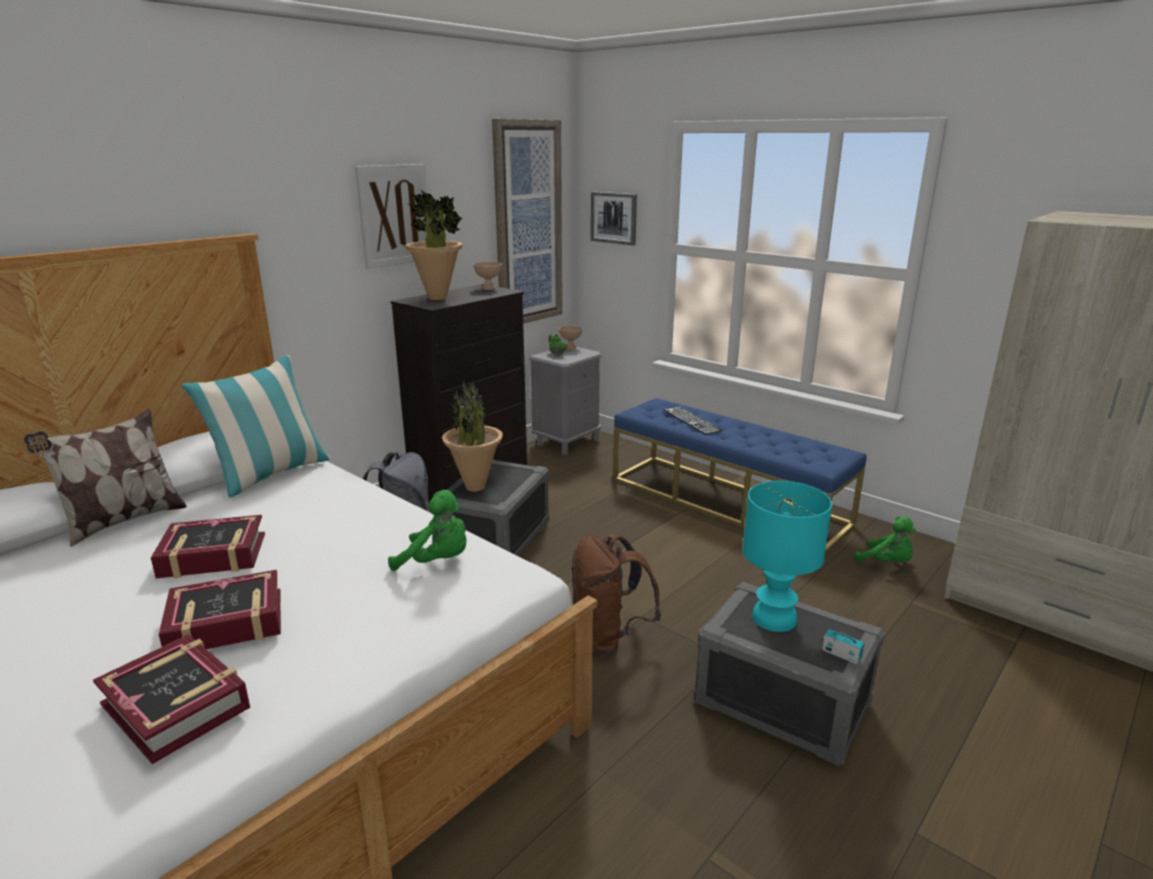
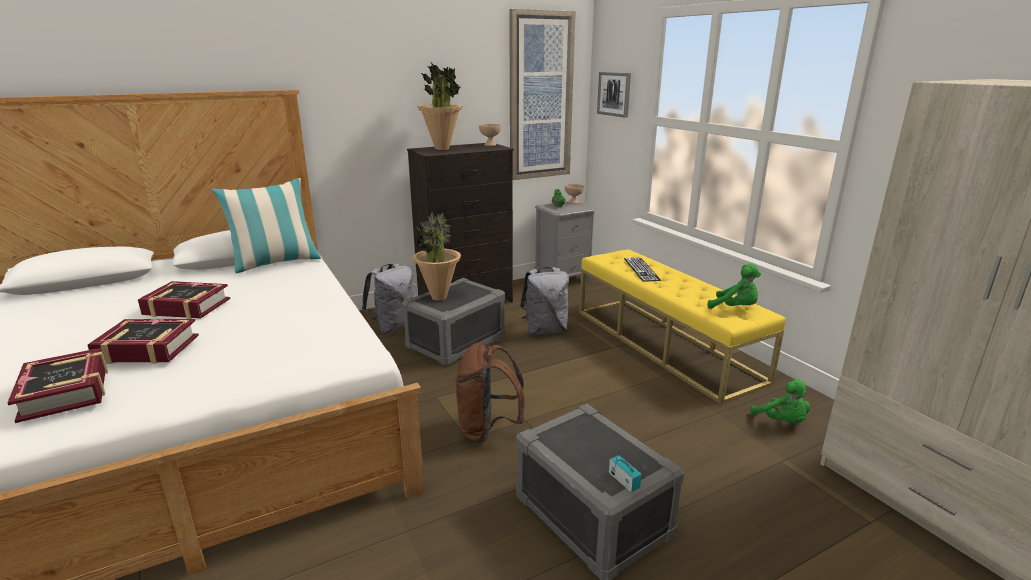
camera: 20 degrees right, 0 degrees up
(122, 521) = (164, 278): pillow -> none
(394, 215) = (416, 83): picture -> none
(437, 562) = (317, 335): green plush toy -> green plush toy (735, 308)
(589, 507) = (545, 330): none -> grey backpack
(727, 501) = (664, 344): blue bench -> yellow bench
(774, 618) = (590, 437): turquoise table lamp -> none

